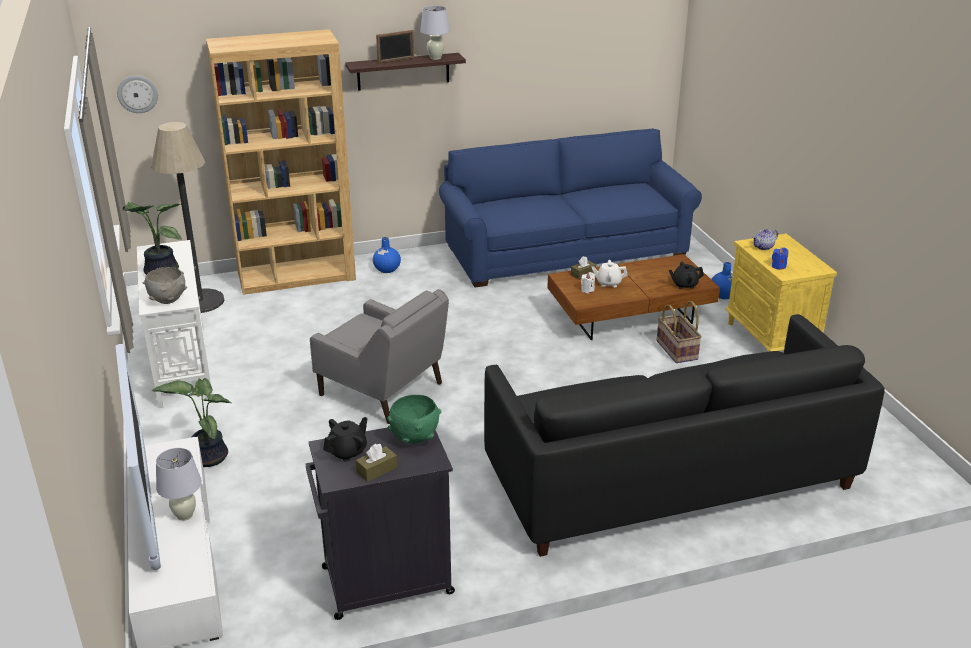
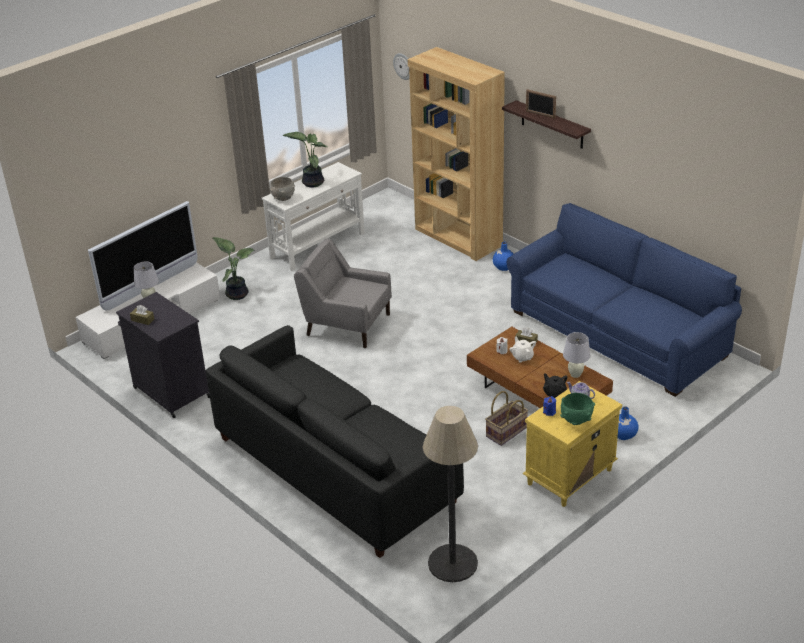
camera: 65 degrees right, 5 degrees up
(200, 301) = (392, 219): floor lamp -> floor lamp (452, 563)
(347, 452) = (153, 306): black teapot -> none
(382, 390) = (347, 324): grey armchair -> grey armchair turned 105 degrees clockwise
(414, 438) = (178, 321): green bowl -> green bowl (576, 420)
(435, 58) = (565, 125): white table lamp -> white table lamp (575, 375)

